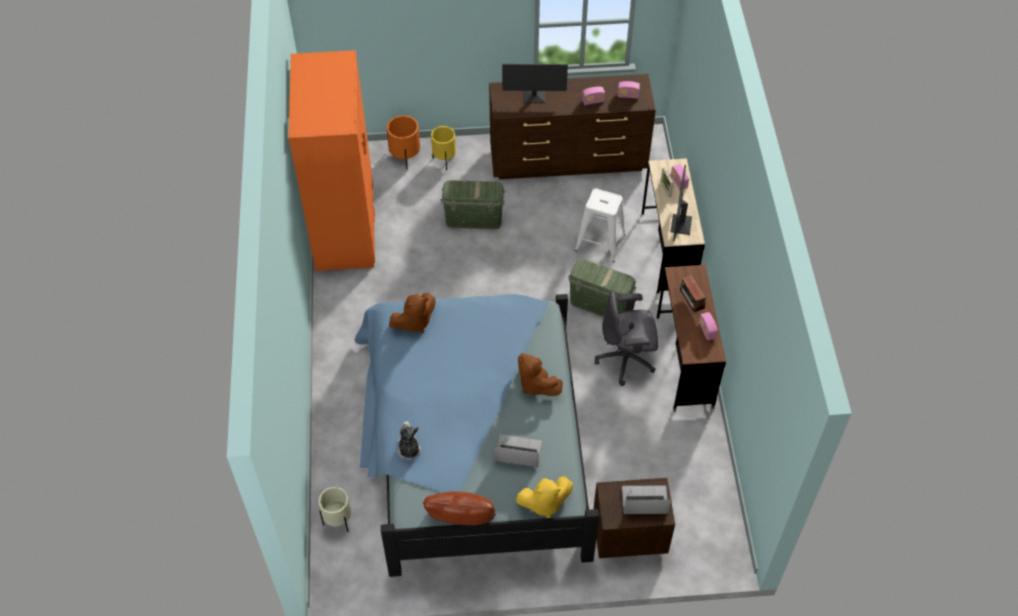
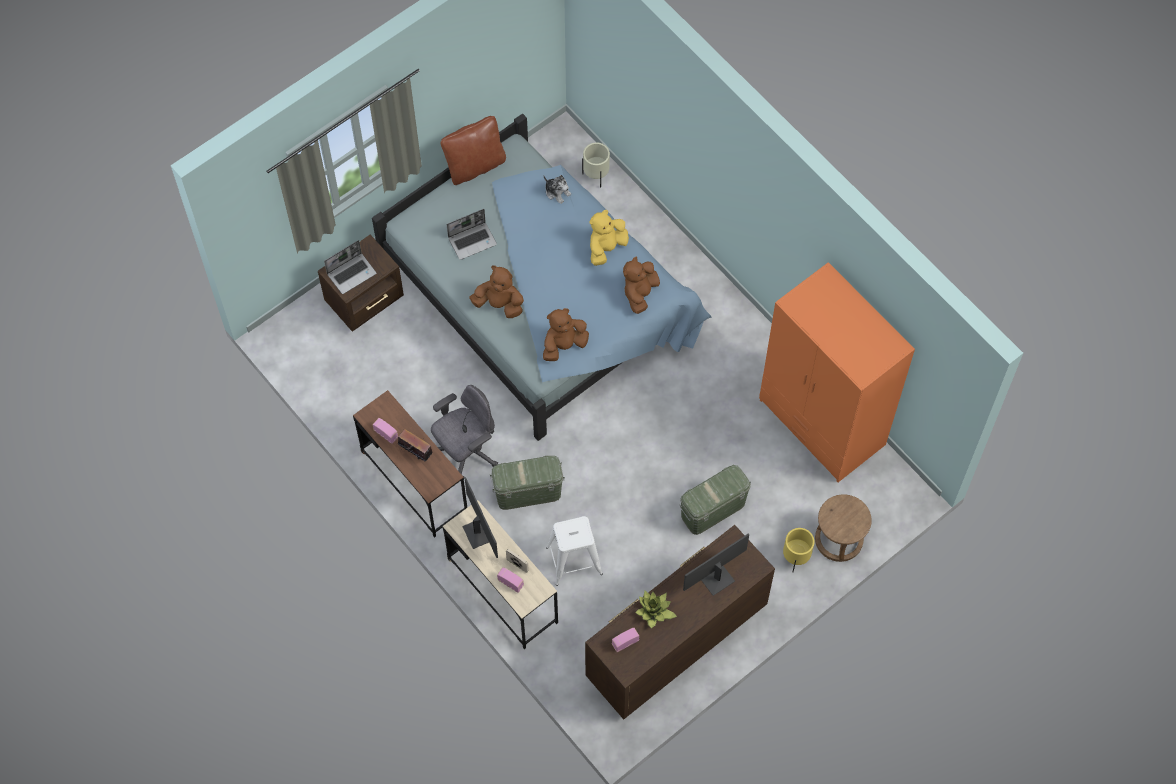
camera: 145 degrees right, 10 degrees up
(405, 156) = (839, 539): orange planter -> brown stool
(509, 318) = (564, 345): none -> brown plush toy
(544, 503) = (424, 216): yellow plush toy -> yellow plush toy (606, 247)
(593, 101) = (654, 611): radio -> potted plant

